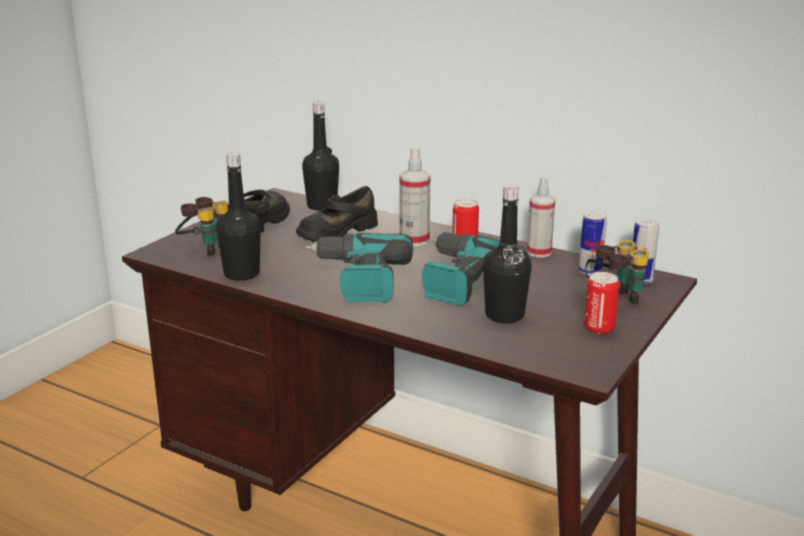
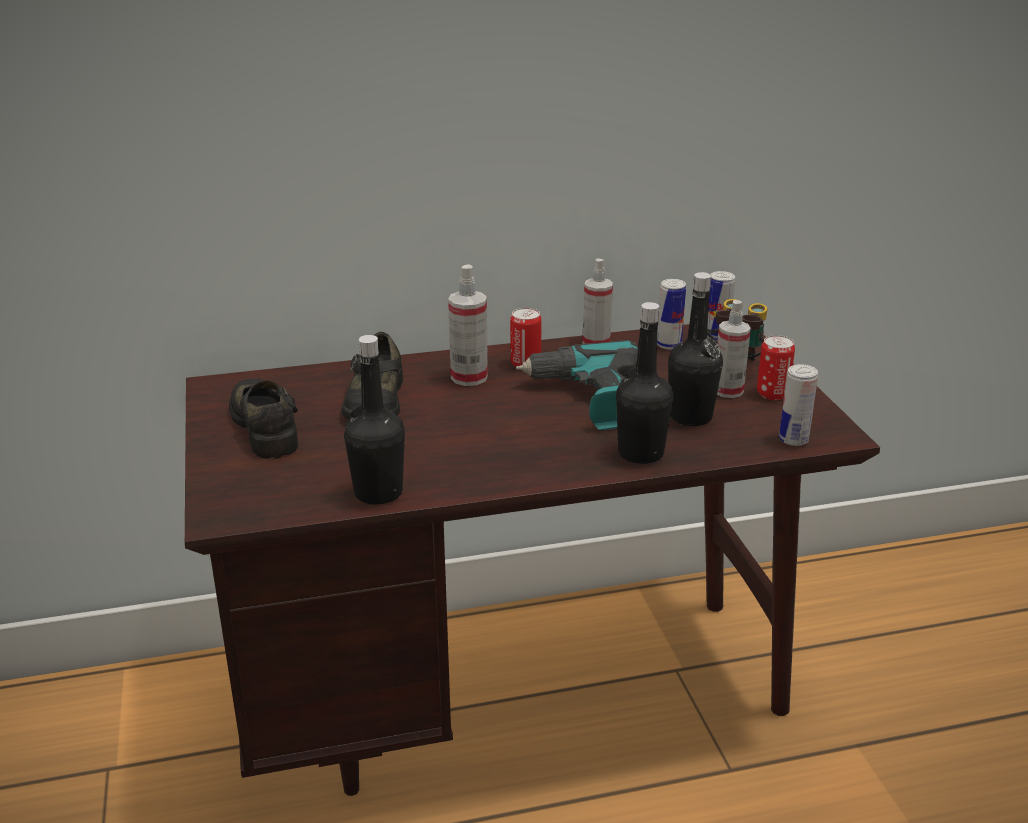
camera: 45 degrees left, 5 degrees up
(206, 249) = (273, 484): binoculars -> none
(322, 206) = (295, 377): black bottle -> black bottle (640, 453)
(359, 280) = (506, 442): power drill -> none
(547, 359) = (793, 440): none -> can
(569, 313) = (728, 391): none -> spray bottle

